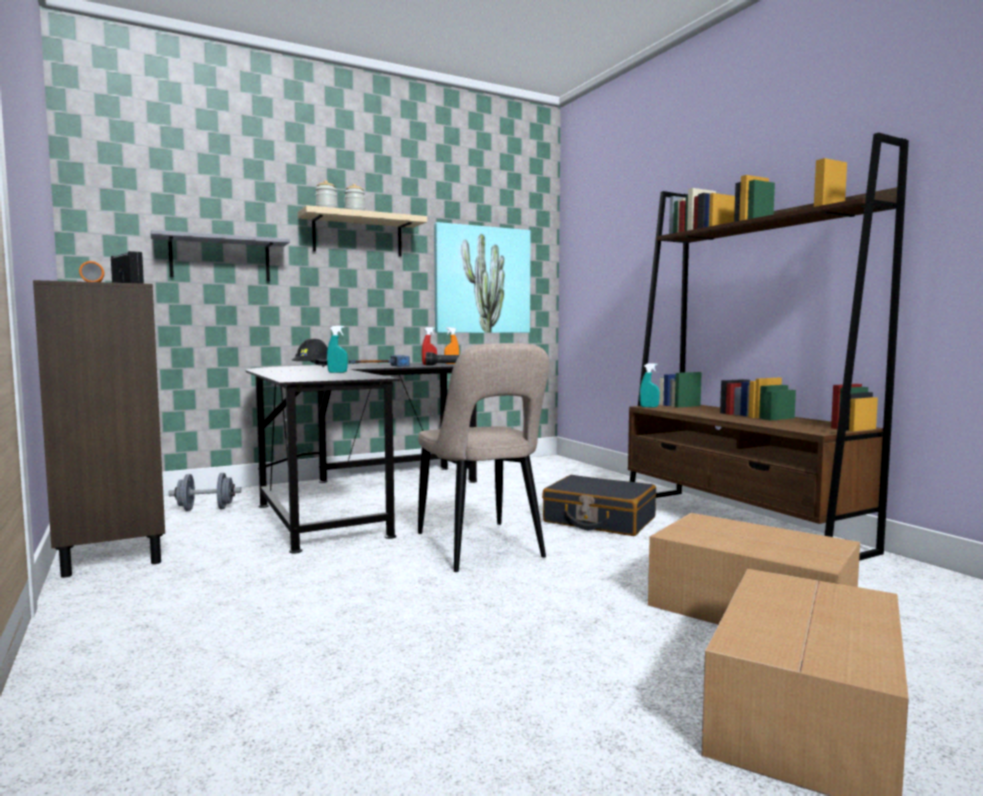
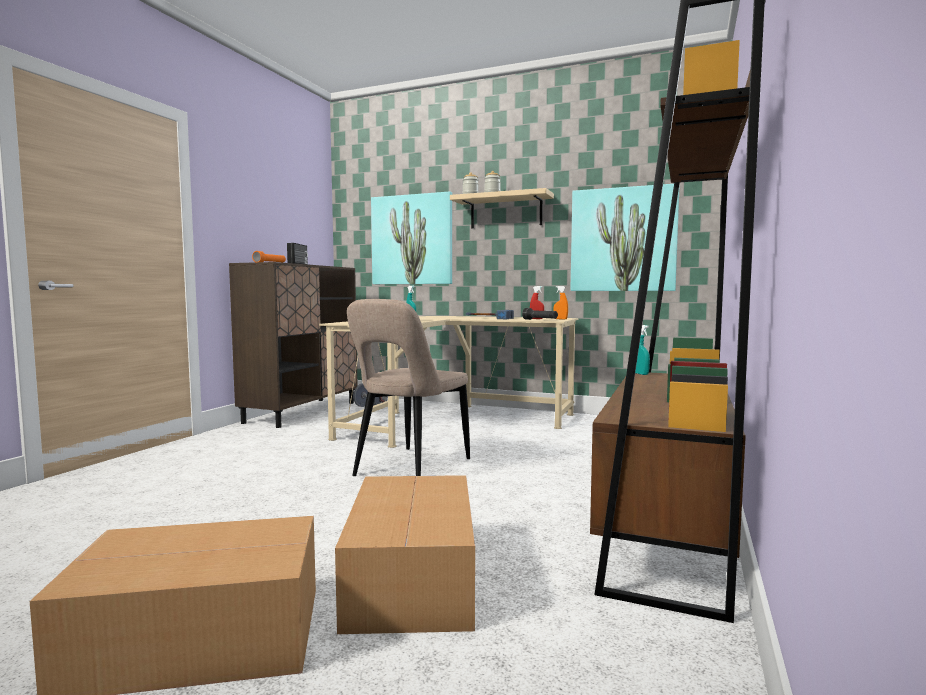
camera: 50 degrees right, 0 degrees up
(220, 259) = (412, 240): grey shelf -> picture
(312, 368) = (436, 317): black hard hat -> none
(353, 498) = (450, 419): black desk -> beige desk
(599, 520) = (547, 480): black suitcase -> none

